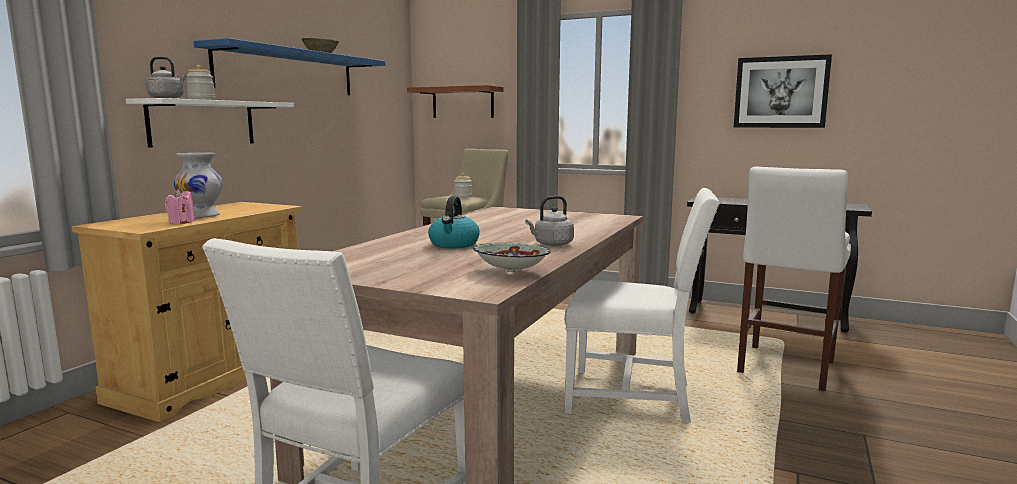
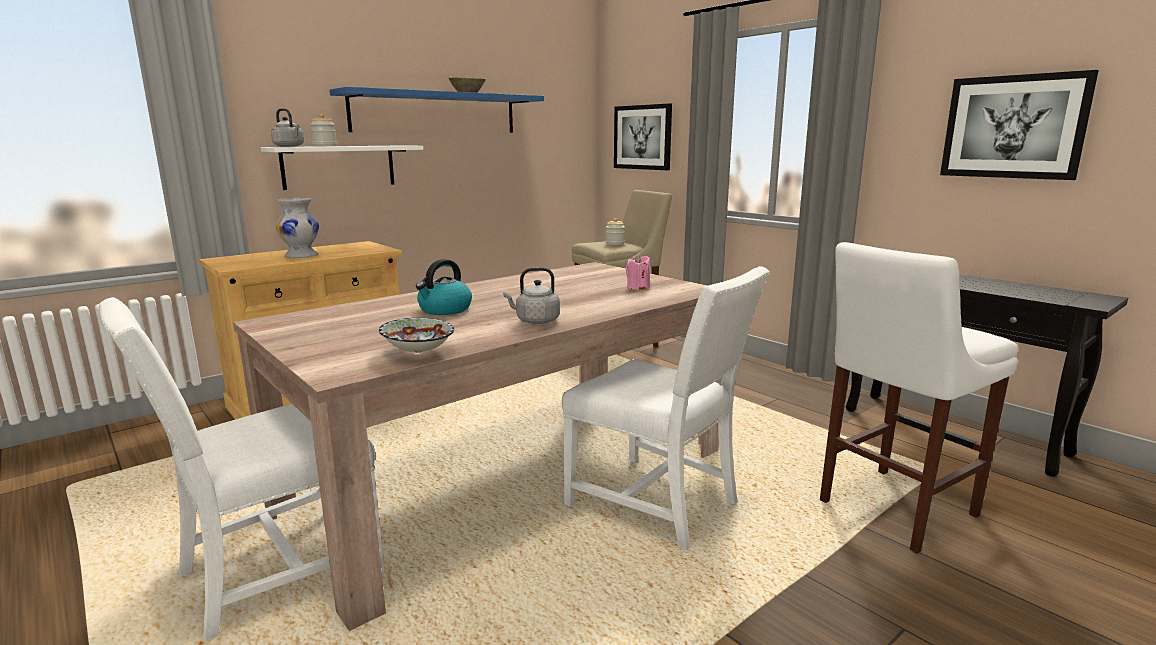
camera: 25 degrees right, 5 degrees up
(181, 222) = (271, 262): pink candle -> pink candle (638, 287)
(463, 102) = (642, 137): shelf -> picture

